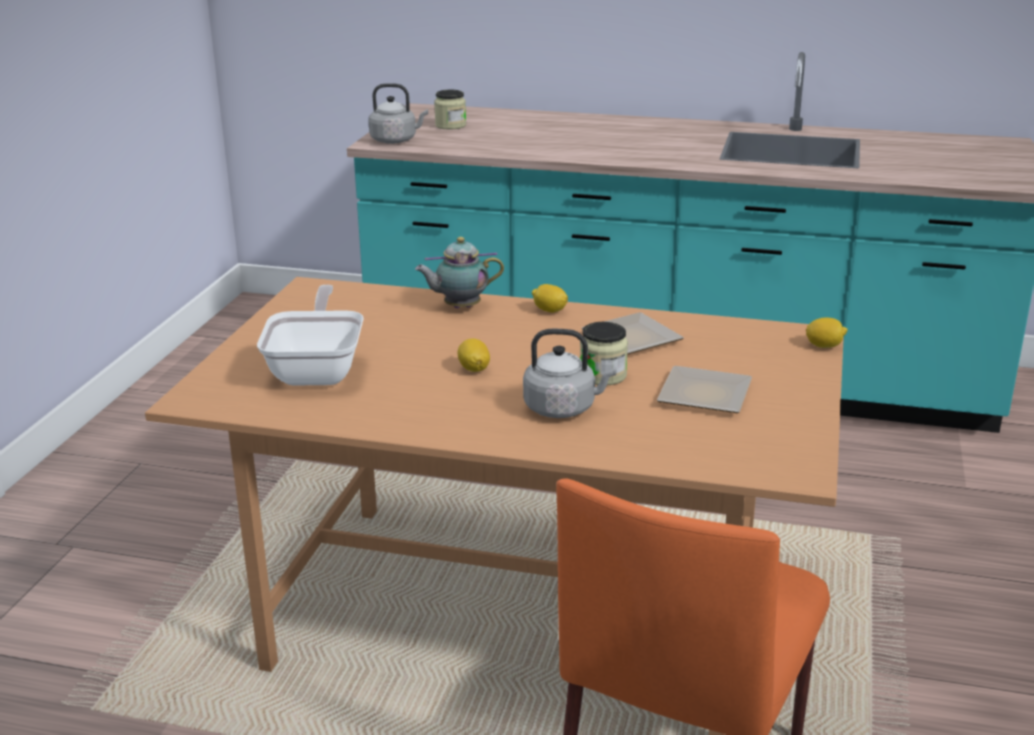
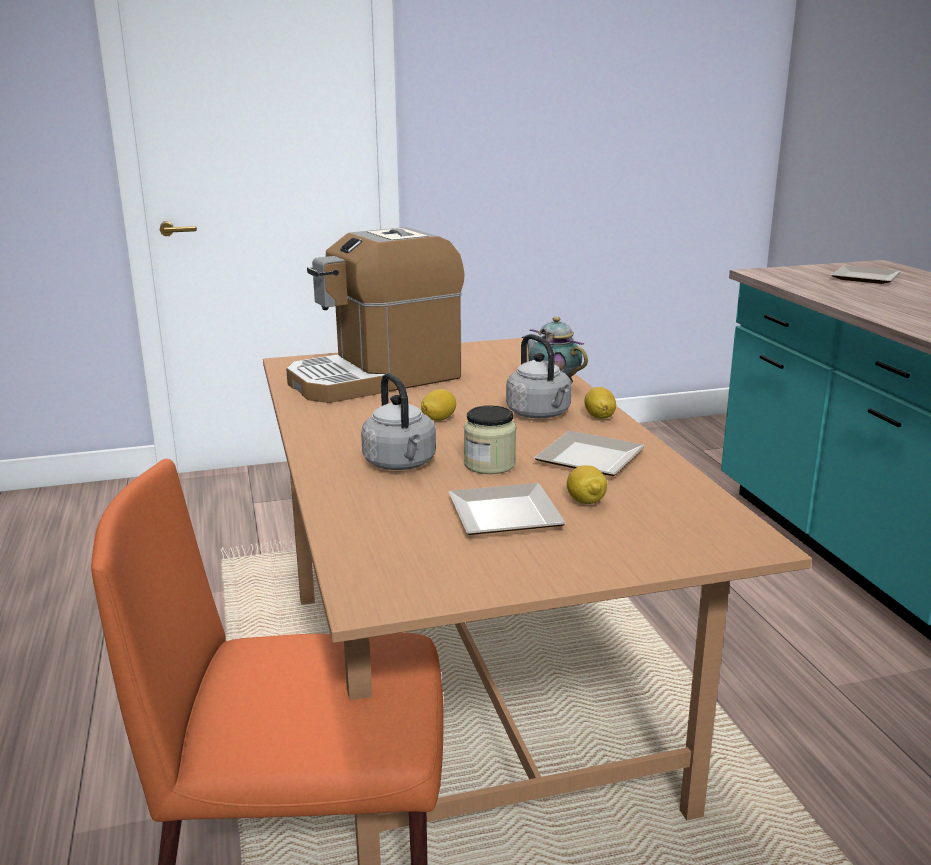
camera: 60 degrees right, 5 degrees down
(318, 369) = (376, 378): frying pan -> coffee machine
(396, 140) = (782, 274): grey kettle -> grey kettle (540, 414)
(450, 125) = (863, 278): jar -> plate
(824, 346) = (730, 554): lemon -> lemon (585, 501)

